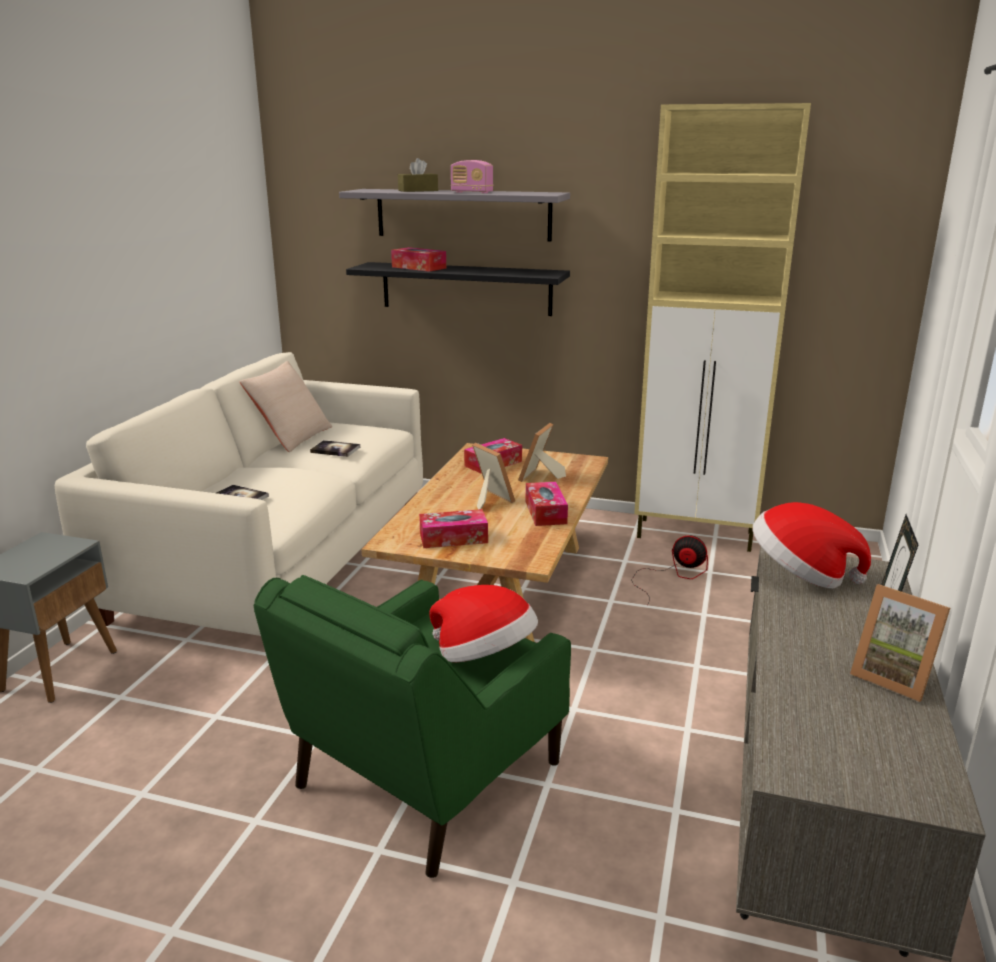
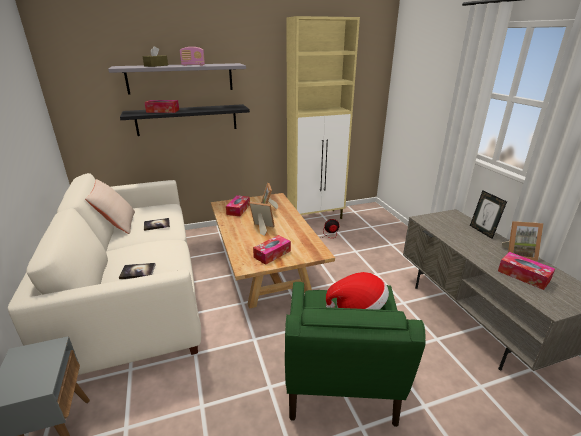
camera: 35 degrees left, 5 degrees up
(545, 512) = (294, 227): tissue box -> tissue box (523, 275)
(800, 575) = (438, 224): hat -> none

